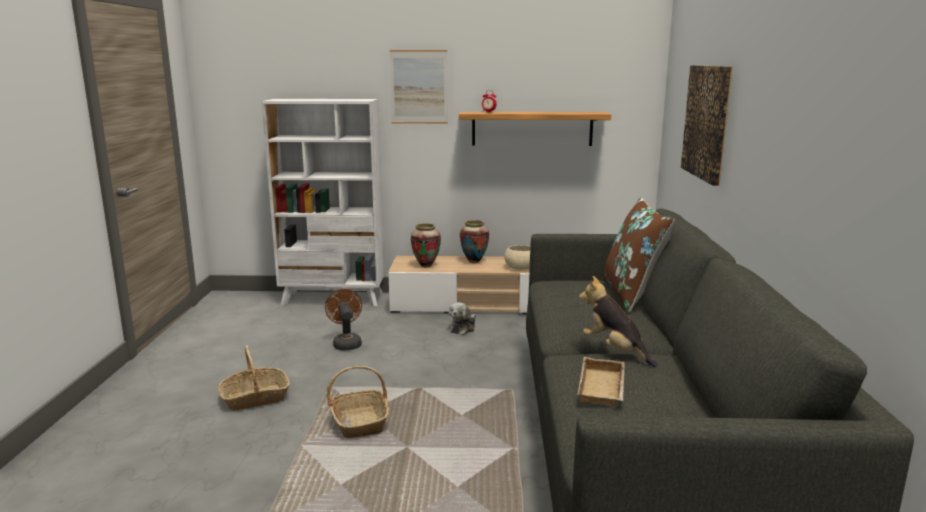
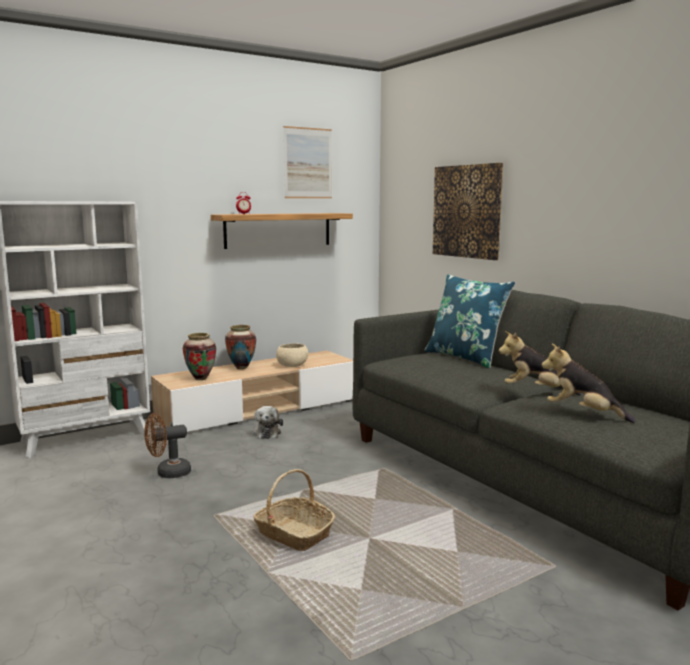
camera: 35 degrees left, 5 degrees down
(255, 398) = (144, 551): basket -> none
(346, 343) = (168, 473): brown fan -> brown fan turned 60 degrees counterclockwise
(419, 87) = (167, 189): picture -> picture (308, 163)
(603, 388) = (583, 414): beige tray -> plush toy
(632, 295) = (465, 357): brown pillow -> blue pillow

